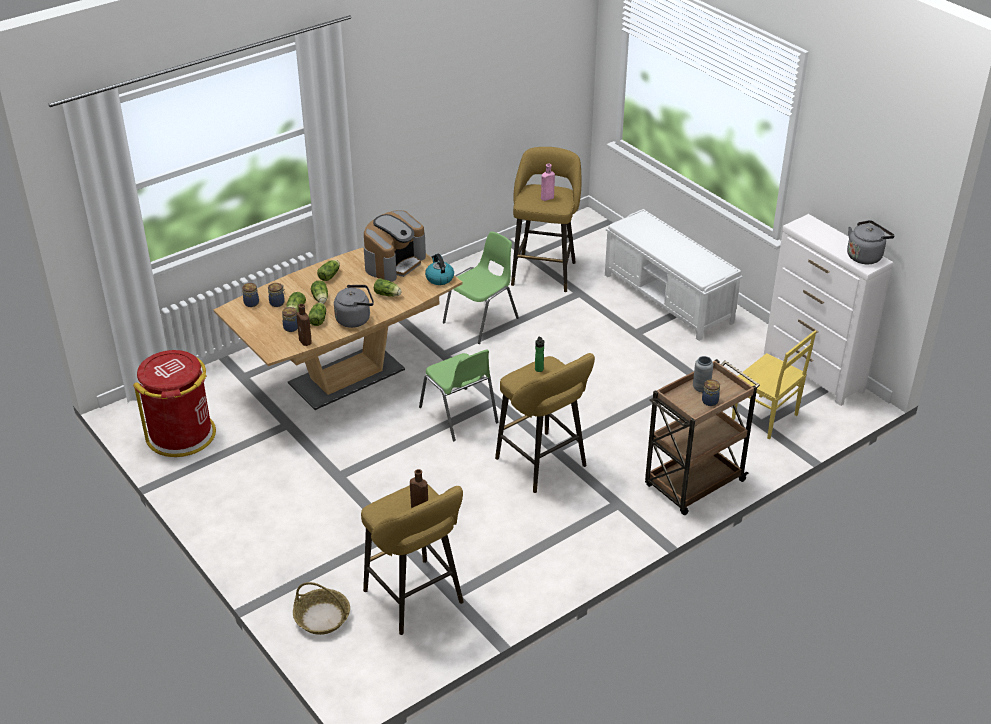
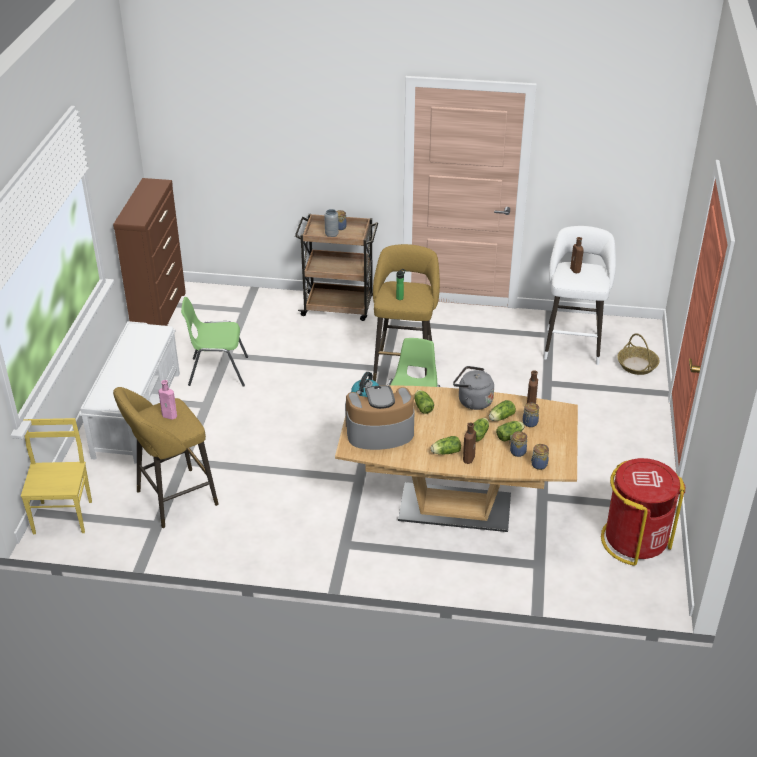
camera: 135 degrees left, 0 degrees up
(308, 281) = (469, 457): none -> brown bottle
(416, 600) = (572, 344): yellow stool -> white stool
(482, 320) = (289, 487): green chair -> green chair (217, 371)
(765, 418) = (236, 311): yellow chair -> yellow chair (64, 516)
(813, 373) = (160, 314): white dresser -> brown dresser
(865, 256) = (148, 187): grey kettle -> none

